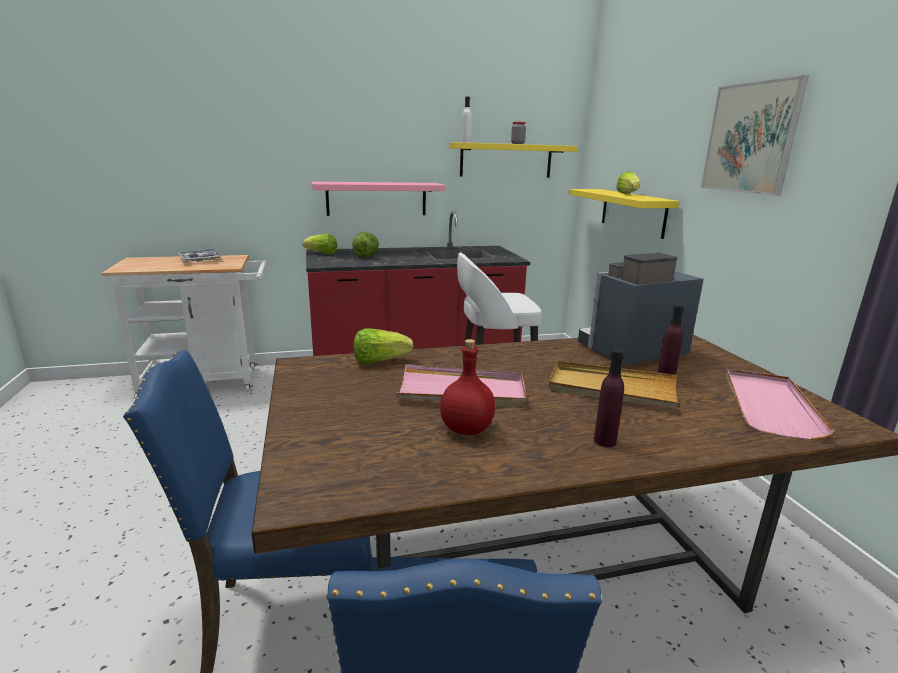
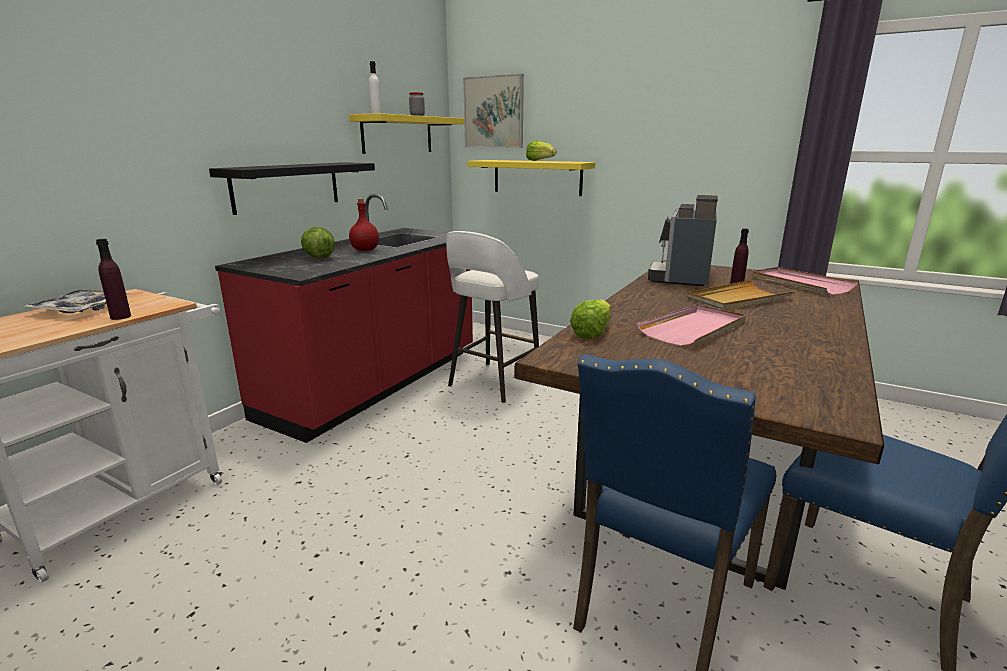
camera: 45 degrees left, 0 degrees up
(322, 254) = (257, 265): lettuce -> none
(376, 198) = (287, 186): pink shelf -> black shelf
(465, 429) = (763, 345): red bottle -> red bottle (364, 250)
(604, 441) = (815, 323): purple bottle -> purple bottle (120, 317)
(750, 138) = (662, 108): picture -> picture (493, 112)

